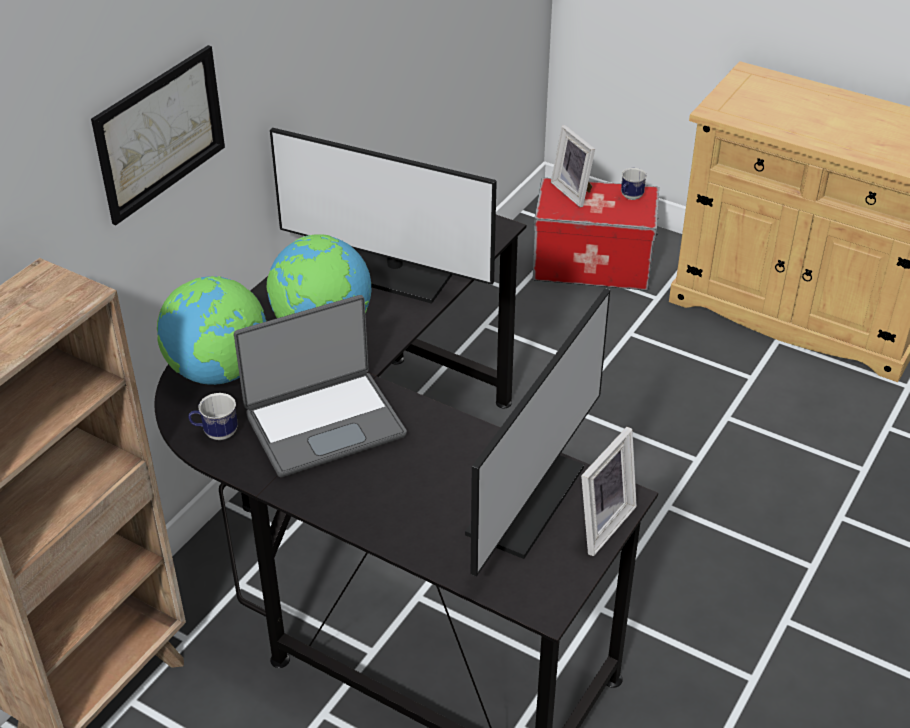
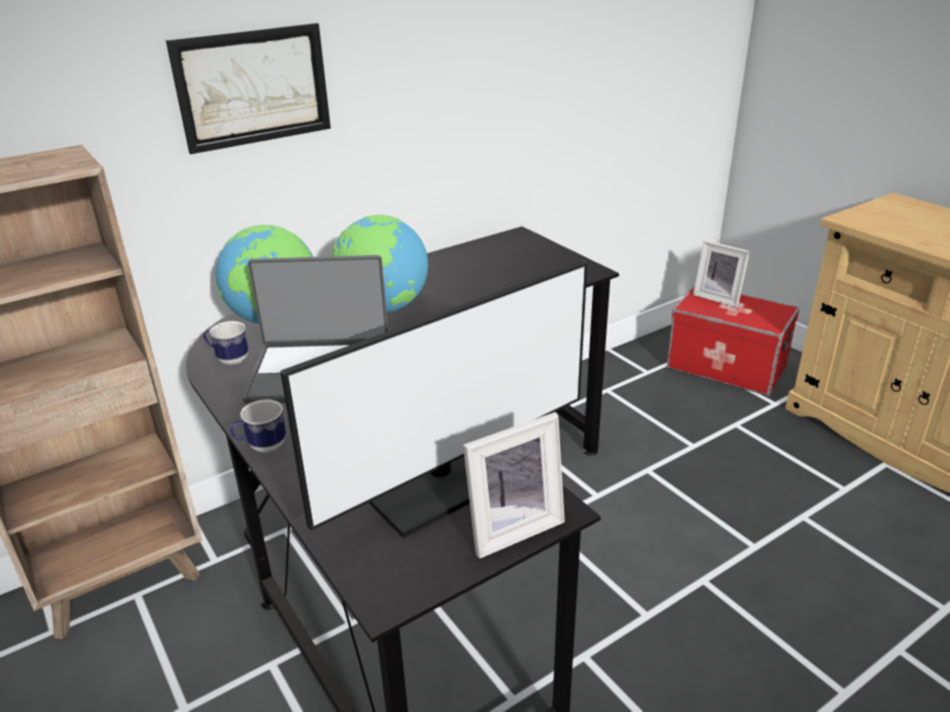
camera: 25 degrees right, 10 degrees down
(390, 274) = (472, 284): monitor -> none
(574, 192) = (718, 297): picture frame -> picture frame turned 45 degrees counterclockwise
(630, 197) = (767, 310): mug -> mug (262, 447)

